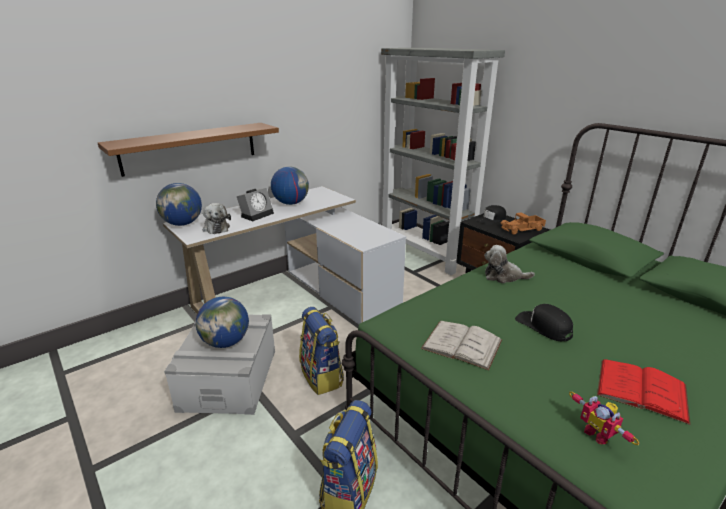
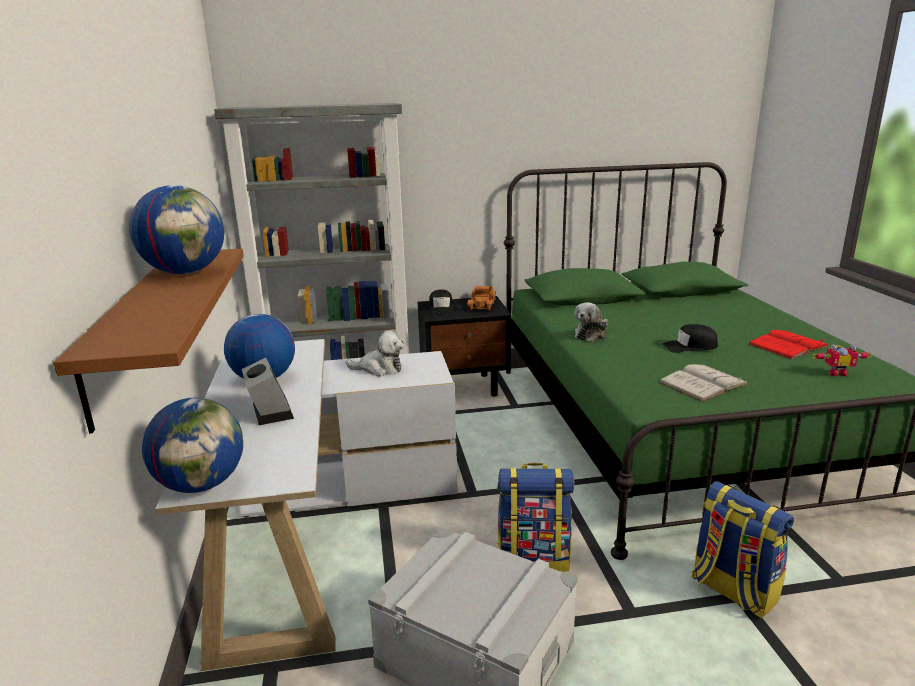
camera: 60 degrees left, 5 degrees down
(216, 228) = (276, 453): plush toy -> plush toy (379, 369)
(226, 342) = (484, 584): globe -> globe (185, 272)

